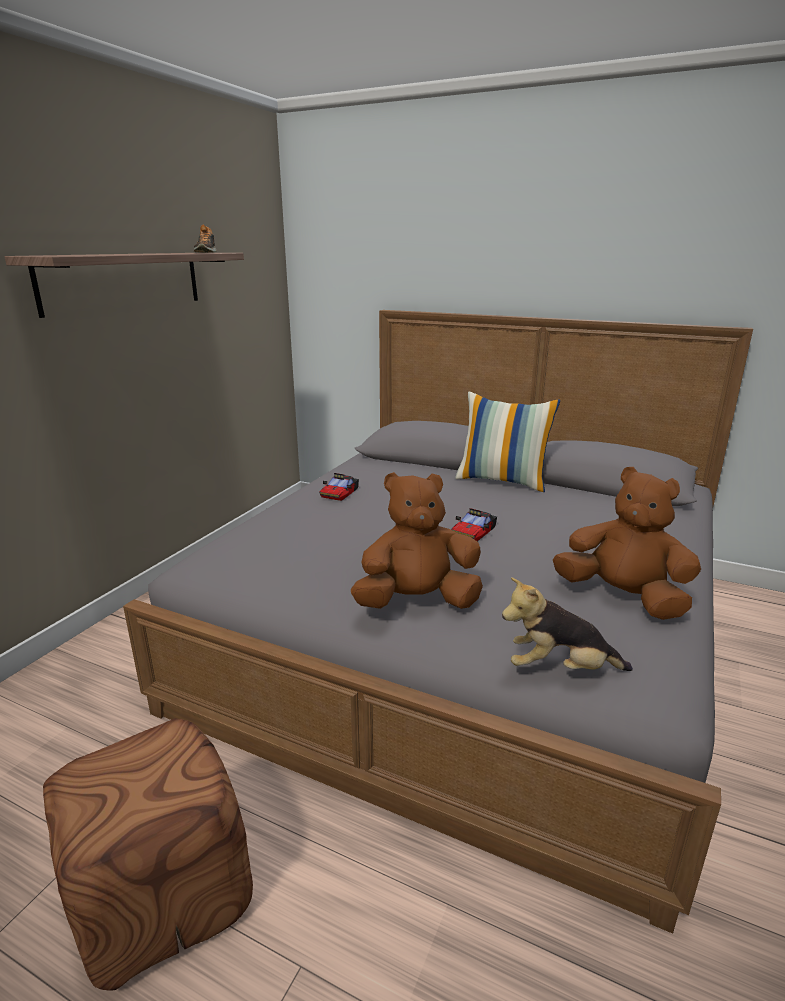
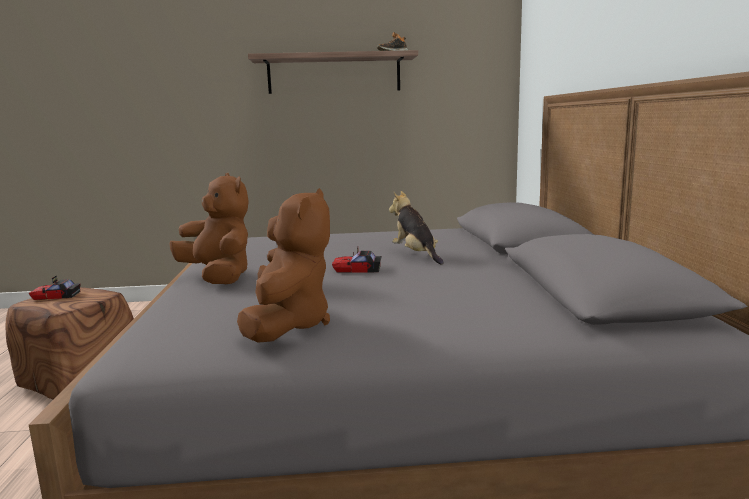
camera: 60 degrees right, 10 degrees down
(339, 493) = (373, 235): toy car -> toy car (56, 295)
(502, 480) = (495, 259): pillow -> none
(559, 668) = (149, 322): plush toy -> plush toy (416, 255)

